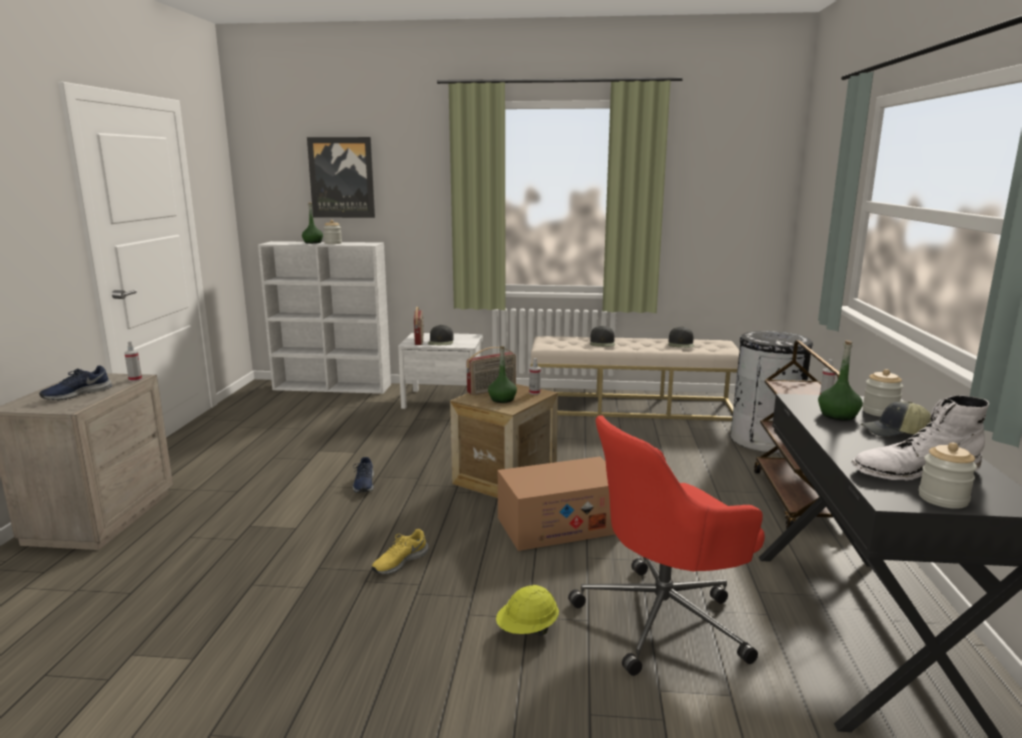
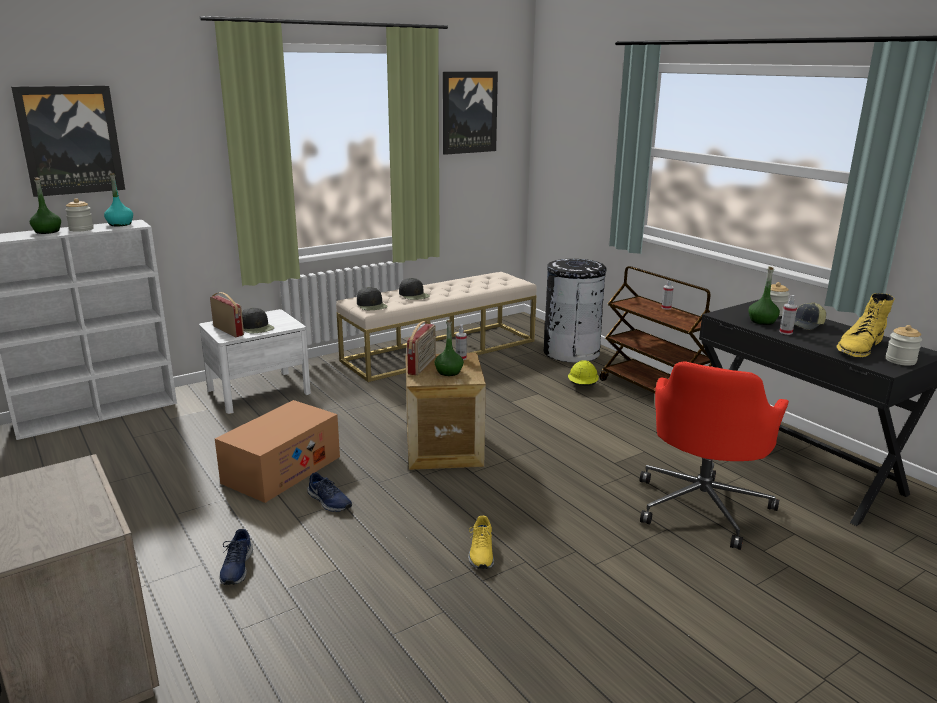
camera: 40 degrees left, 5 degrees up
(76, 394) = (53, 511): blue shoe -> blue shoe (236, 567)
(135, 379) = (85, 468): spray bottle -> spray bottle (786, 332)
(362, 243) = (120, 224): none -> turquoise bottle
(527, 630) = (646, 554): yellow hard hat -> yellow hard hat (582, 386)
(560, 525) = (545, 469): cardboard box -> cardboard box (282, 469)
(681, 344) = (476, 282): black cap -> black cap (372, 305)
(712, 168) = (469, 112): none -> picture
(913, 470) = (859, 347): white boot -> yellow boot

